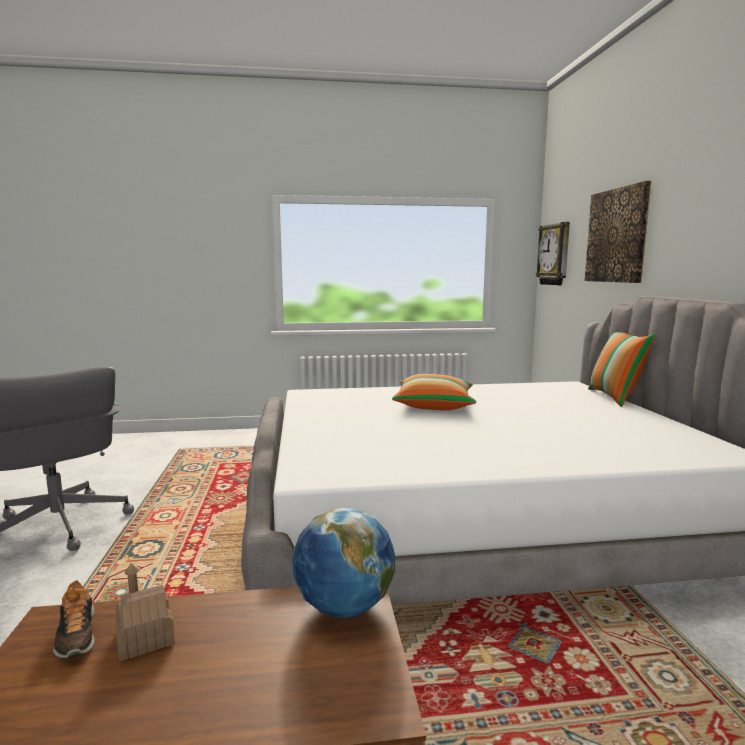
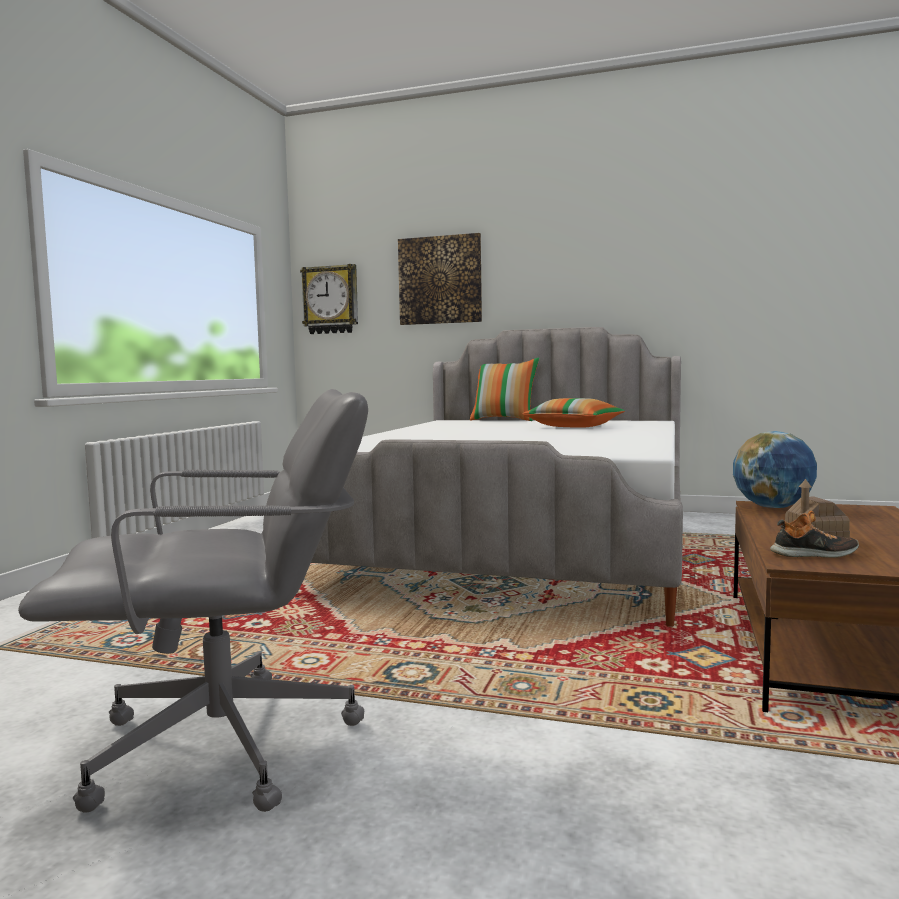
camera: 65 degrees left, 5 degrees down
(434, 405) = (463, 435): pillow -> pillow (574, 427)

